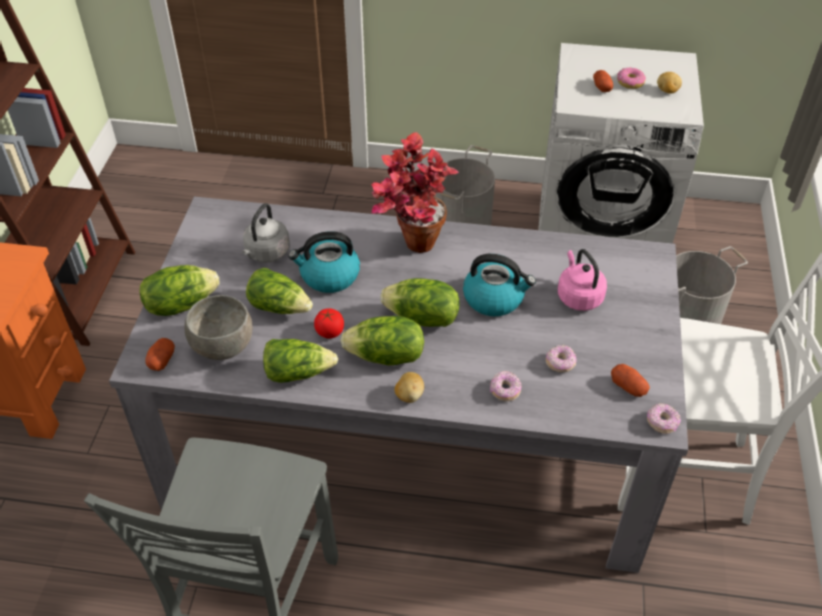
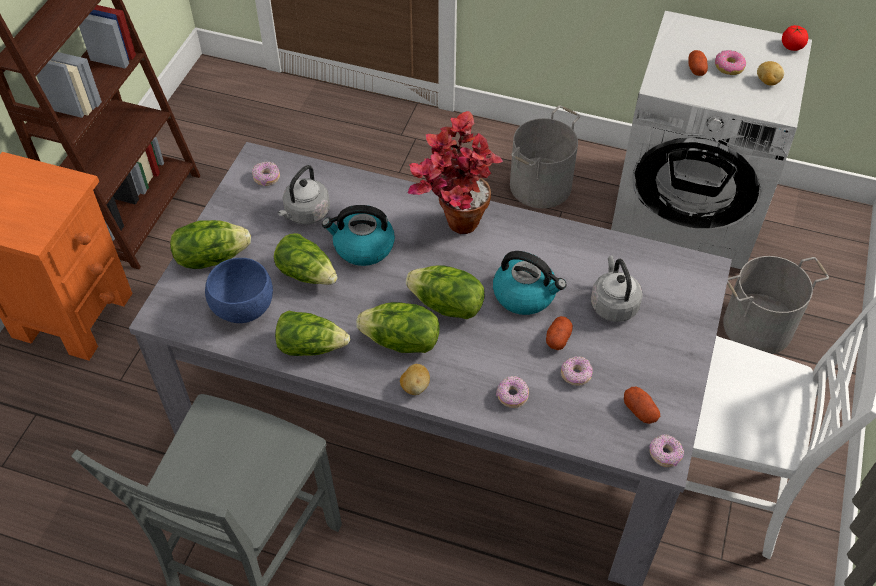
camera: 10 degrees right, 5 degrees up
(161, 360) = (182, 314): potato -> potato (558, 338)
(221, 226) = (266, 178): none -> donut
(224, 347) = (244, 309): grey bowl -> blue bowl
(329, 332) = (351, 307): tomato -> tomato (792, 46)
(578, 296) = (613, 304): pink kettle -> grey kettle

